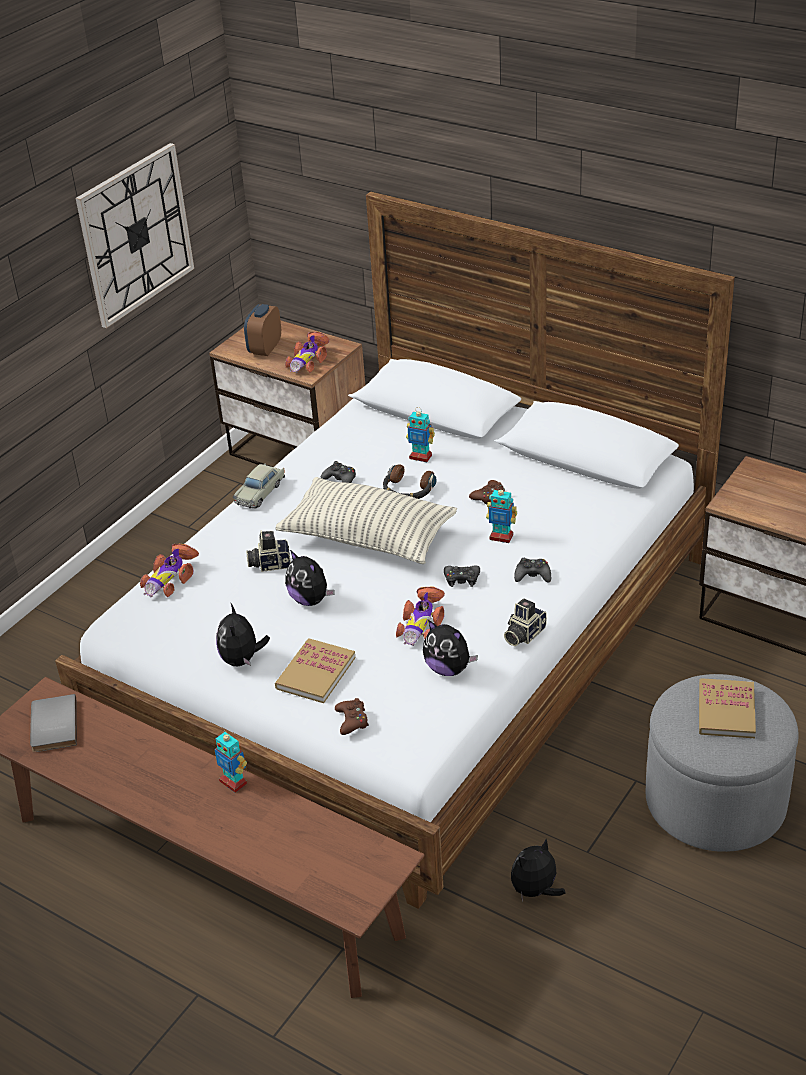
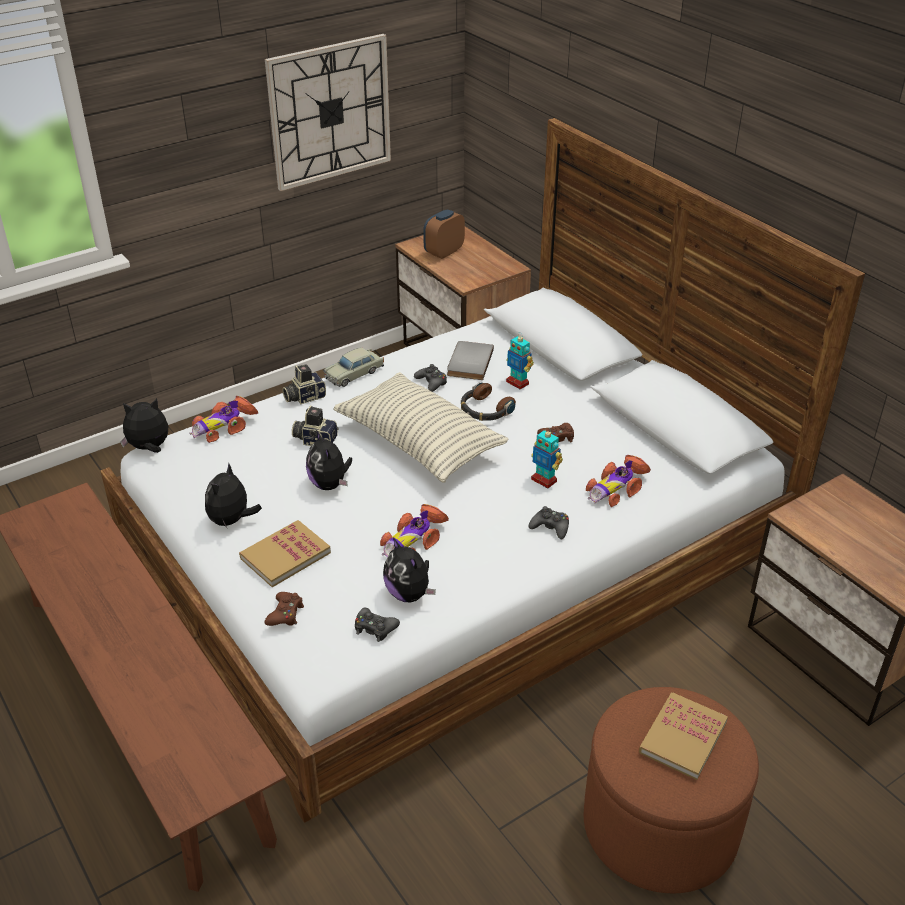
camera: 20 degrees right, 0 degrees up
(52, 726) = (59, 528): grey book -> grey book (468, 362)
(233, 782) = (167, 635): toy robot -> none
(308, 360) = (474, 271): toy car -> toy car (616, 488)
(462, 579) = (480, 509): black game controller -> black game controller (375, 628)
(523, 634) = (503, 583): camera -> camera (304, 397)
(535, 891) = (424, 850): plush toy -> plush toy (149, 448)
(715, 801) = (660, 826): grey ottoman -> brown ottoman

